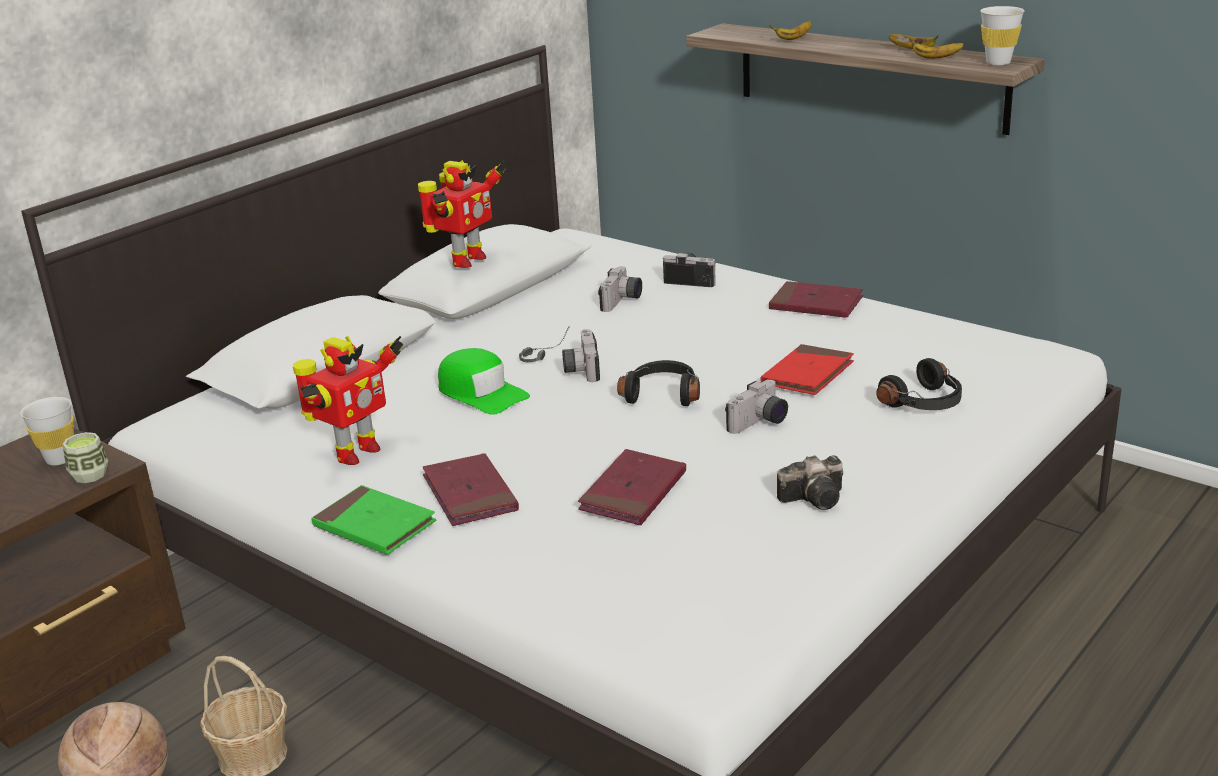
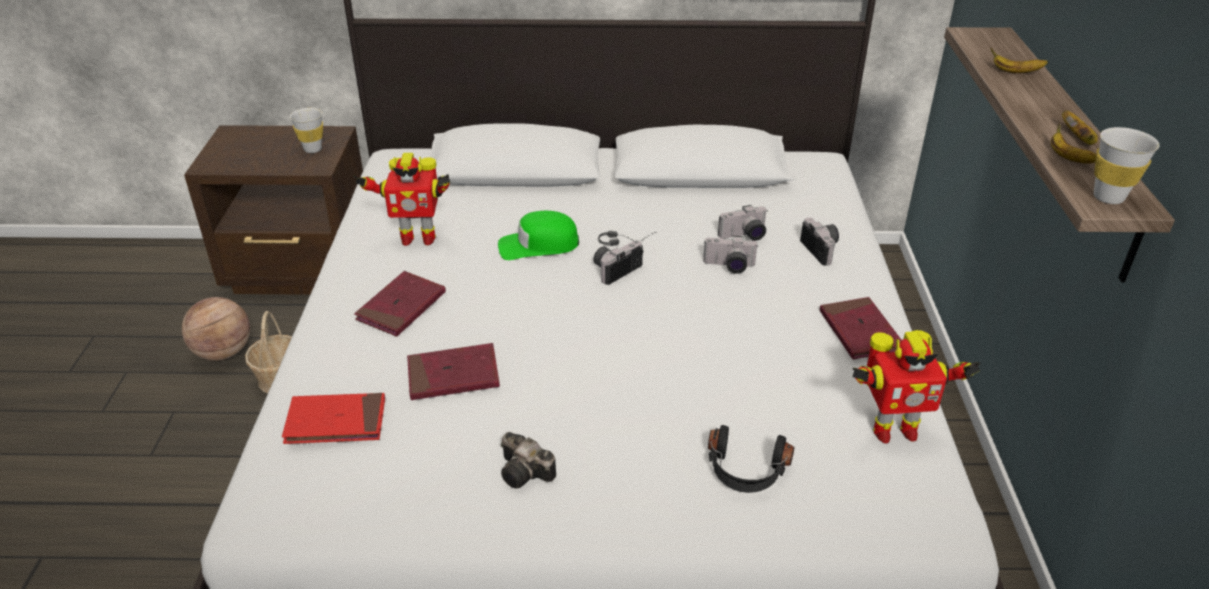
camera: 50 degrees right, 10 degrees up
(90, 475) = (303, 167): cup -> none
(374, 525) = (337, 289): green book -> none
(465, 261) = (661, 143): toy robot -> toy robot (892, 430)
(481, 393) = (538, 245): green cap -> green cap turned 75 degrees clockwise
(663, 394) = (615, 323): black headphones -> none
(760, 423) = (619, 392): camera -> camera (729, 267)
(807, 374) = (727, 382): red book -> red book (336, 422)

